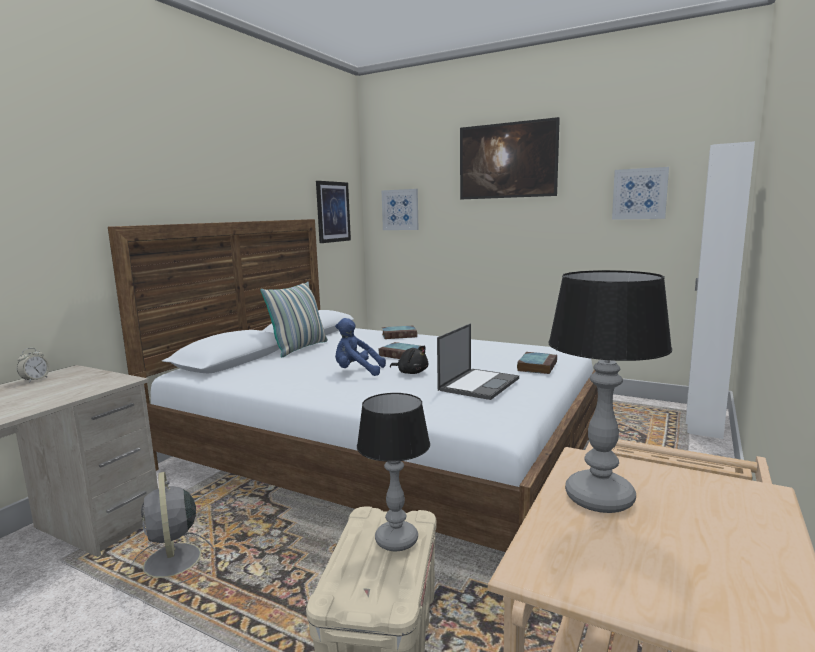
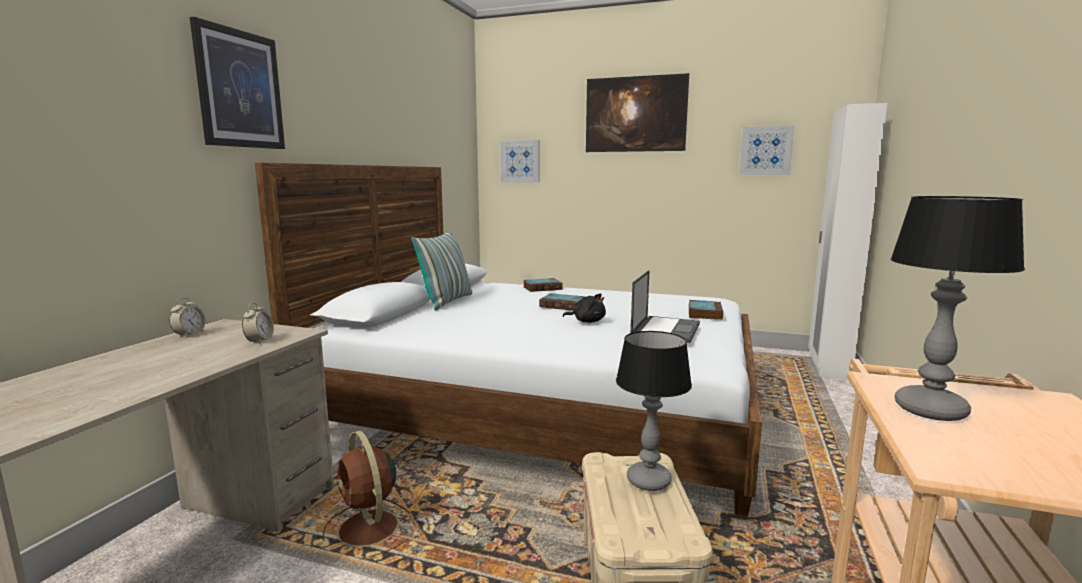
camera: 10 degrees left, 0 degrees up
(83, 388) = (259, 341): none -> alarm clock
(172, 562) = (369, 530): grey fan -> brown fan
(333, 212) = (453, 161): picture -> picture (240, 89)
(356, 372) = (529, 322): blue plush toy -> none

